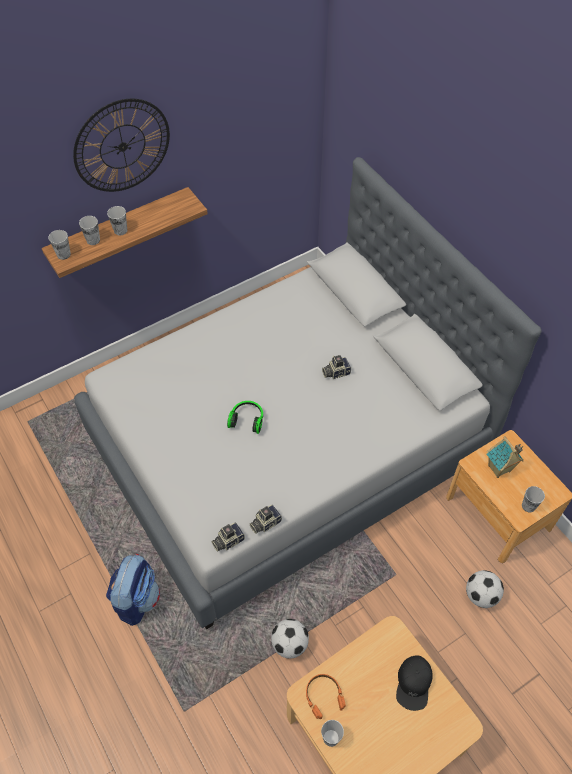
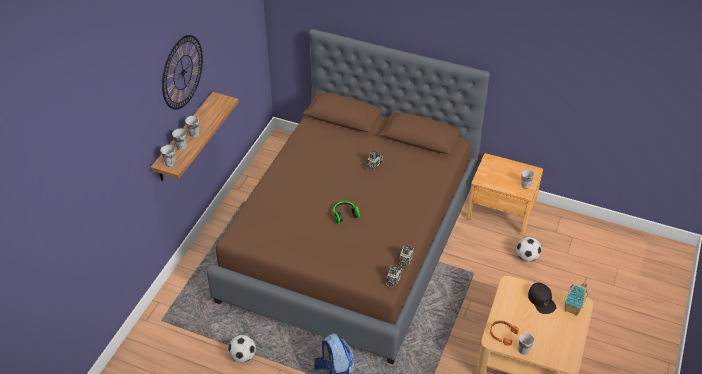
camera: 35 degrees left, 10 degrees down
(287, 446) = (351, 241): grey bed -> brown bed
(290, 644) = (447, 342): football -> football (243, 356)
(499, 469) = (495, 175): toy house -> toy house (573, 309)

